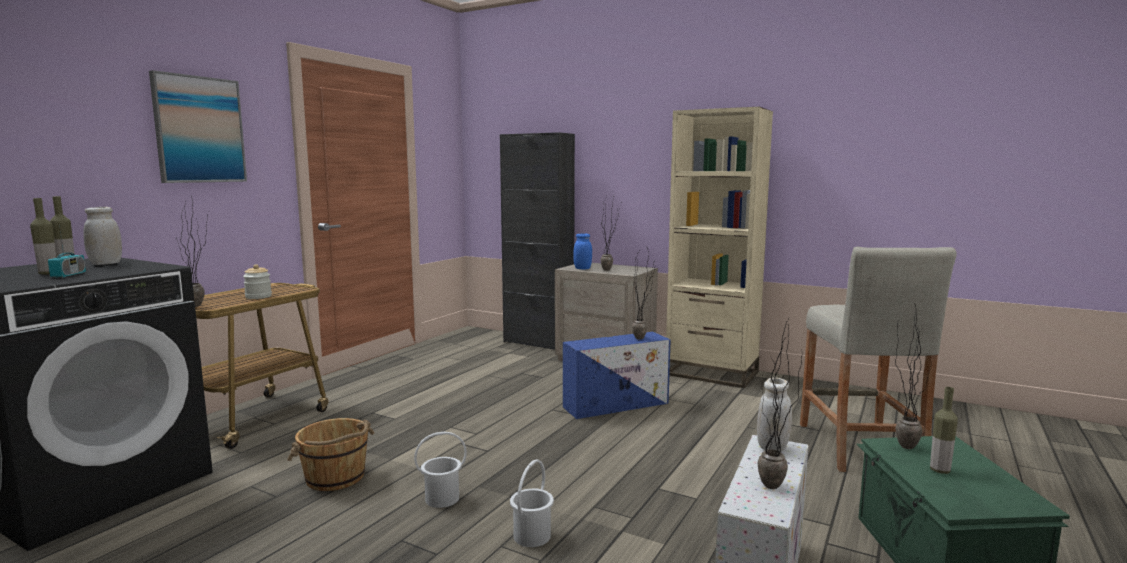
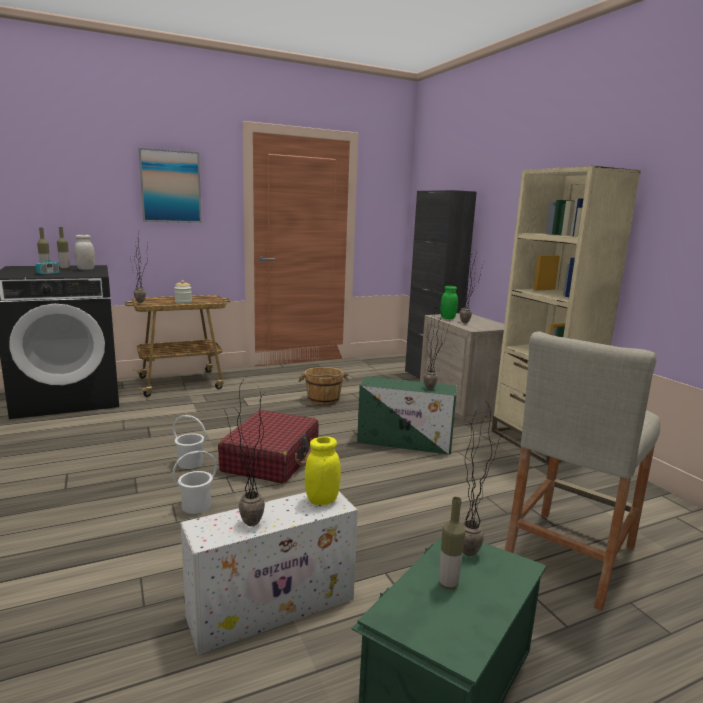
camera: 35 degrees right, 5 degrees up
(336, 478) = (163, 430): brown bucket -> brown bucket (323, 399)
(523, 461) = (272, 458): none -> red suitcase
(582, 268) = (448, 318): blue jar -> green jar
(617, 405) = (406, 442): blue storage box -> green storage box
(772, 448) = (322, 500): white jar -> yellow jar

